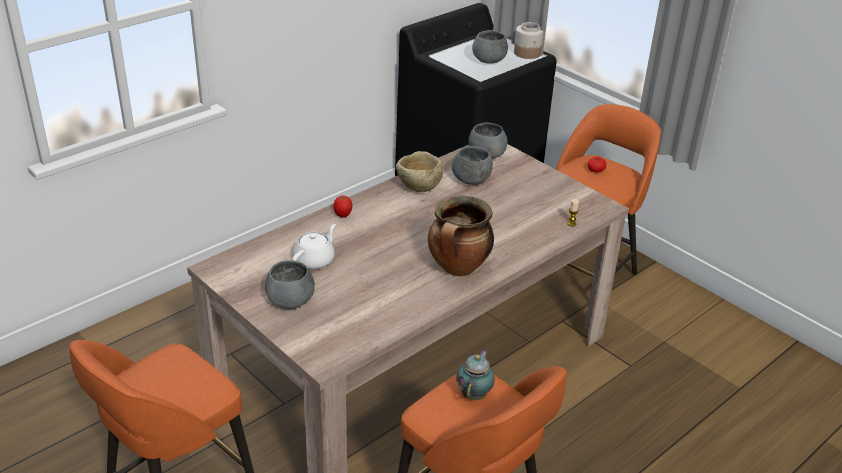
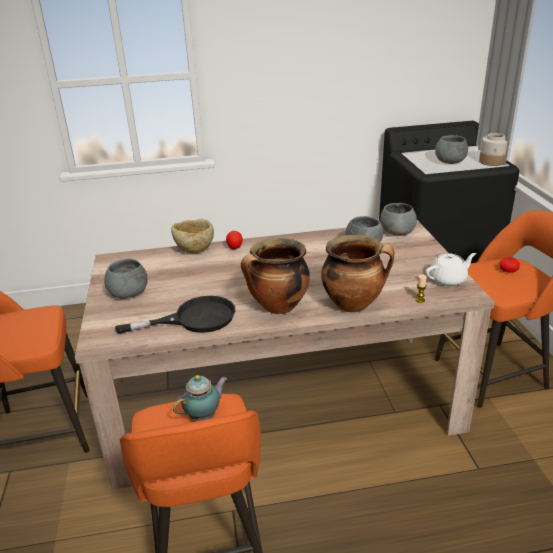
camera: 35 degrees right, 5 degrees down
(315, 260) = (178, 272): white teapot -> white teapot (448, 280)
(392, 306) = (194, 319): none -> black frying pan
(418, 187) = (314, 242): beige bowl -> beige bowl (194, 249)
(522, 244) = (354, 304): none -> cooking pot

